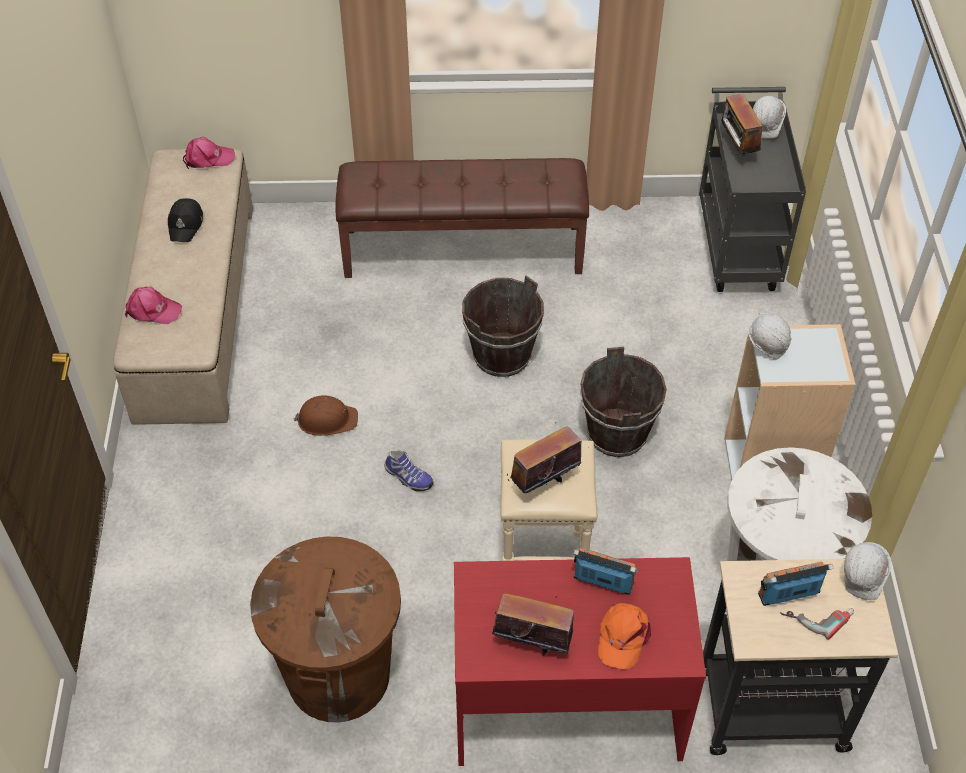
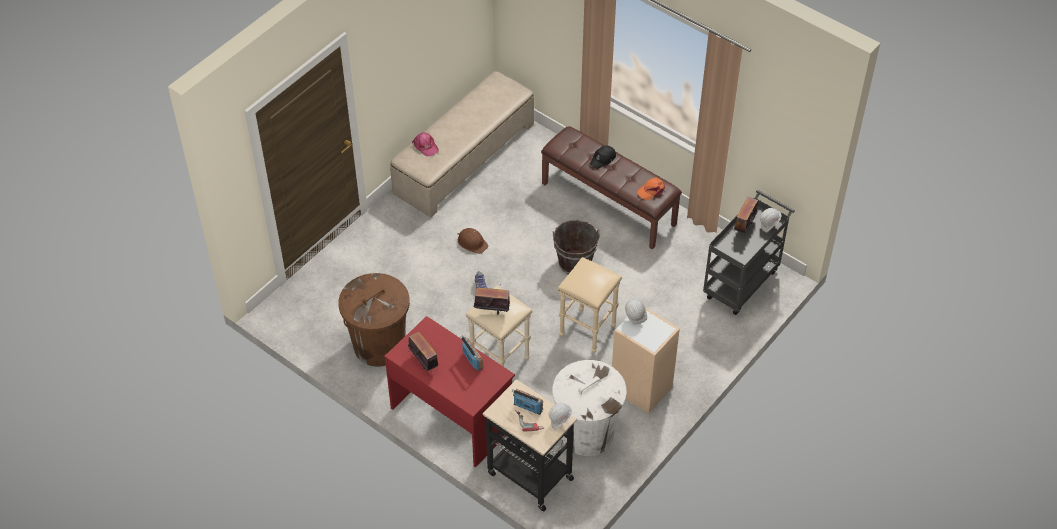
camera: 40 degrees right, 0 degrees up
(186, 224) = (474, 115): black cap -> black cap (603, 159)
(208, 158) = (513, 88): pink cap -> none
(617, 434) = (589, 330): brown bucket -> beige stool
(622, 637) = (458, 383): orange cap -> orange cap (651, 190)

